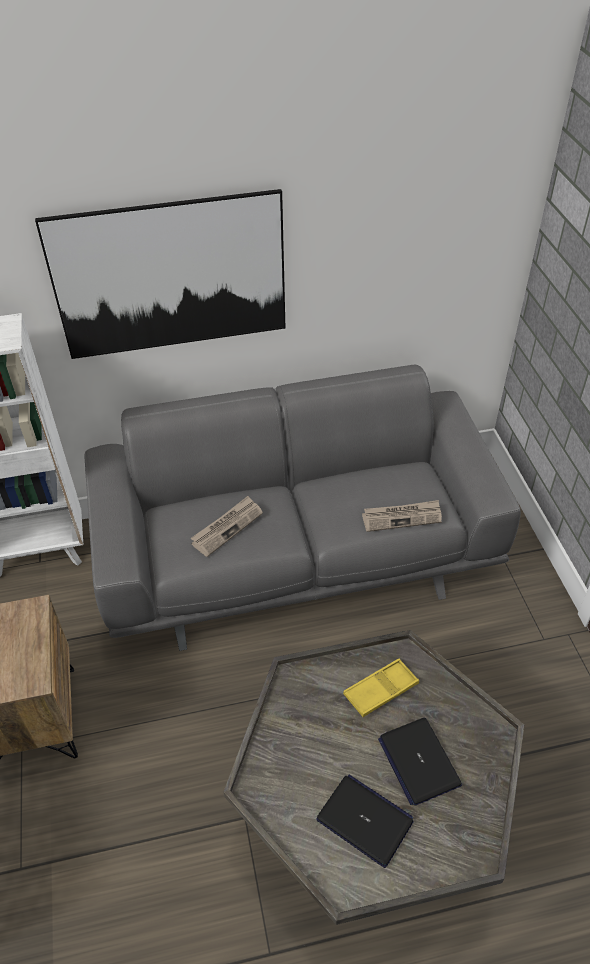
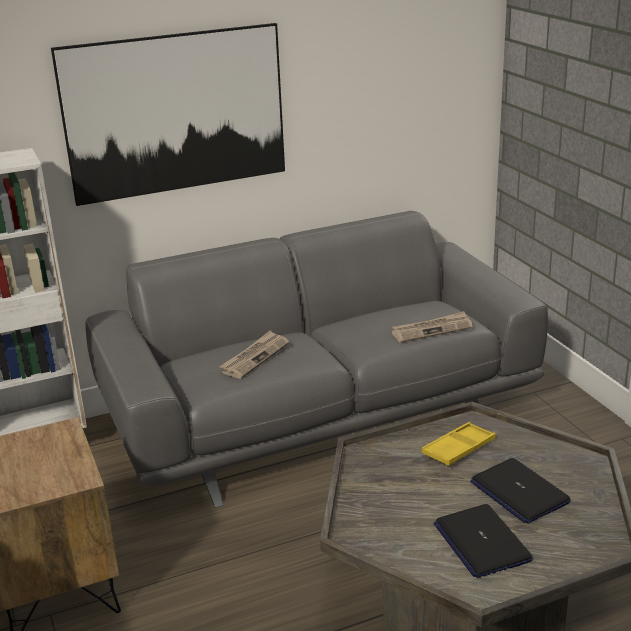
camera: 10 degrees left, 20 degrees down
(365, 820) = (481, 542): laptop -> laptop turned 135 degrees counterclockwise

